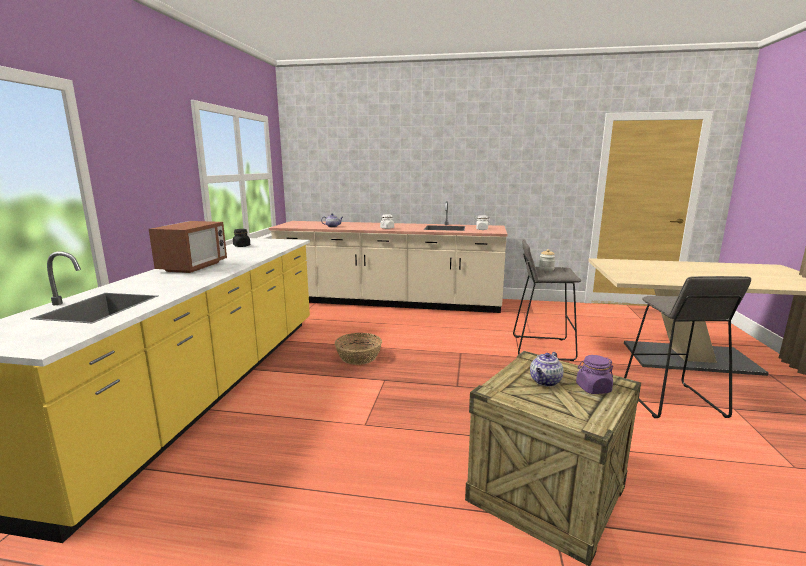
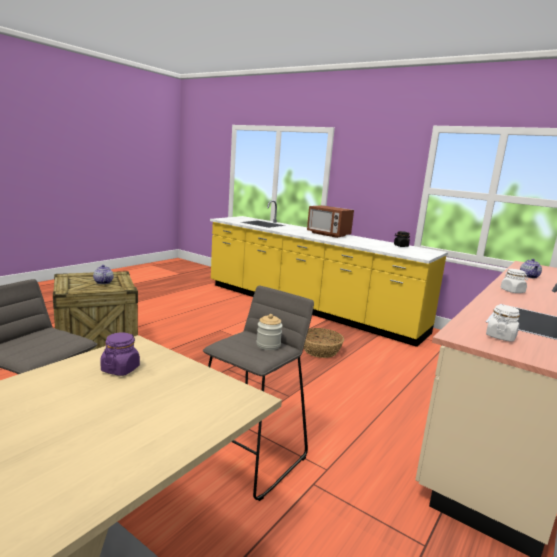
camera: 115 degrees right, 0 degrees up
(593, 388) = (76, 286): purple jar -> purple jar (120, 369)

